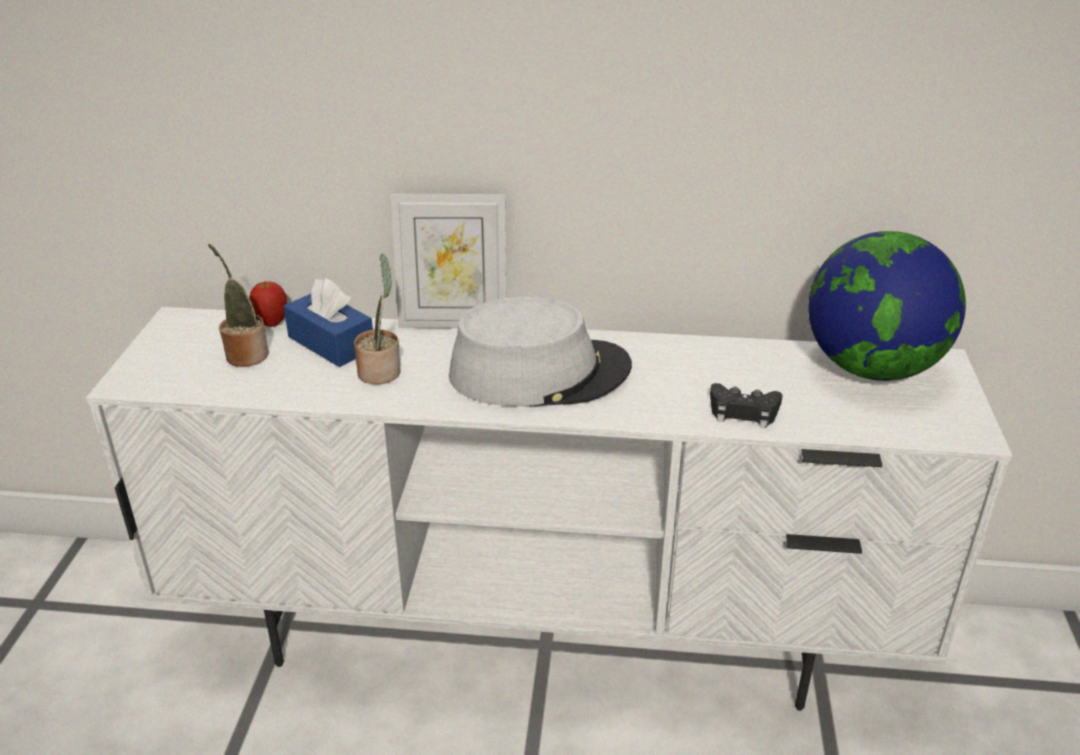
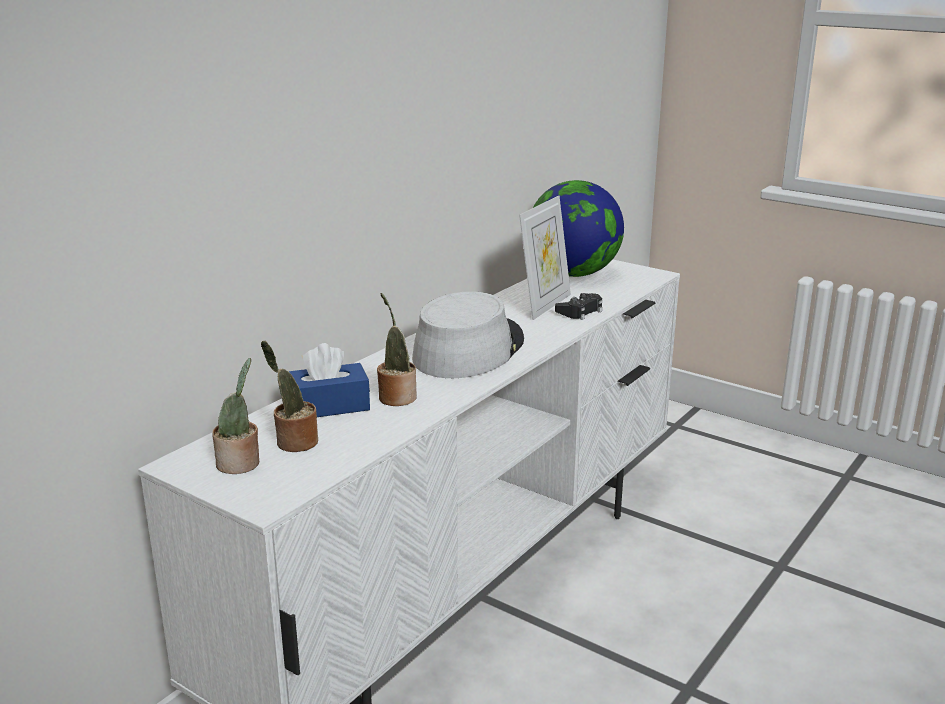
camera: 60 degrees left, 10 degrees down
(190, 345) = (240, 464): none -> potted plant
(271, 323) = (256, 423): apple -> none
(453, 322) = (361, 359): picture frame -> picture frame (544, 305)

